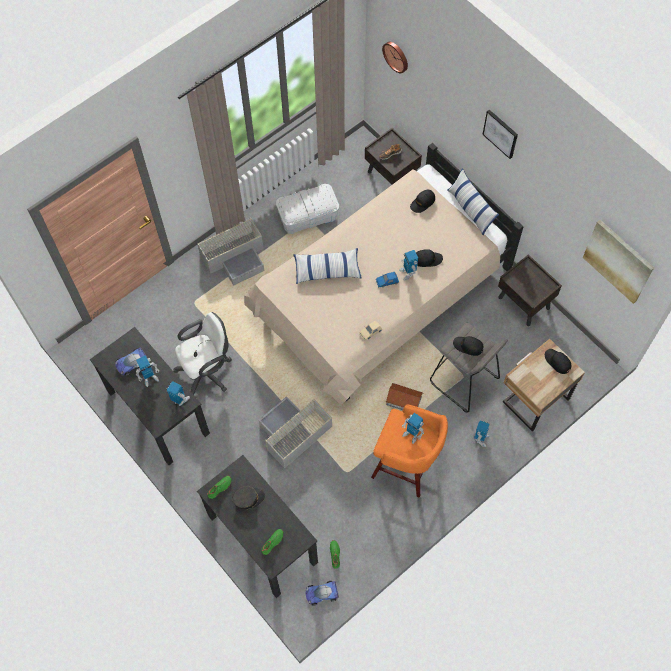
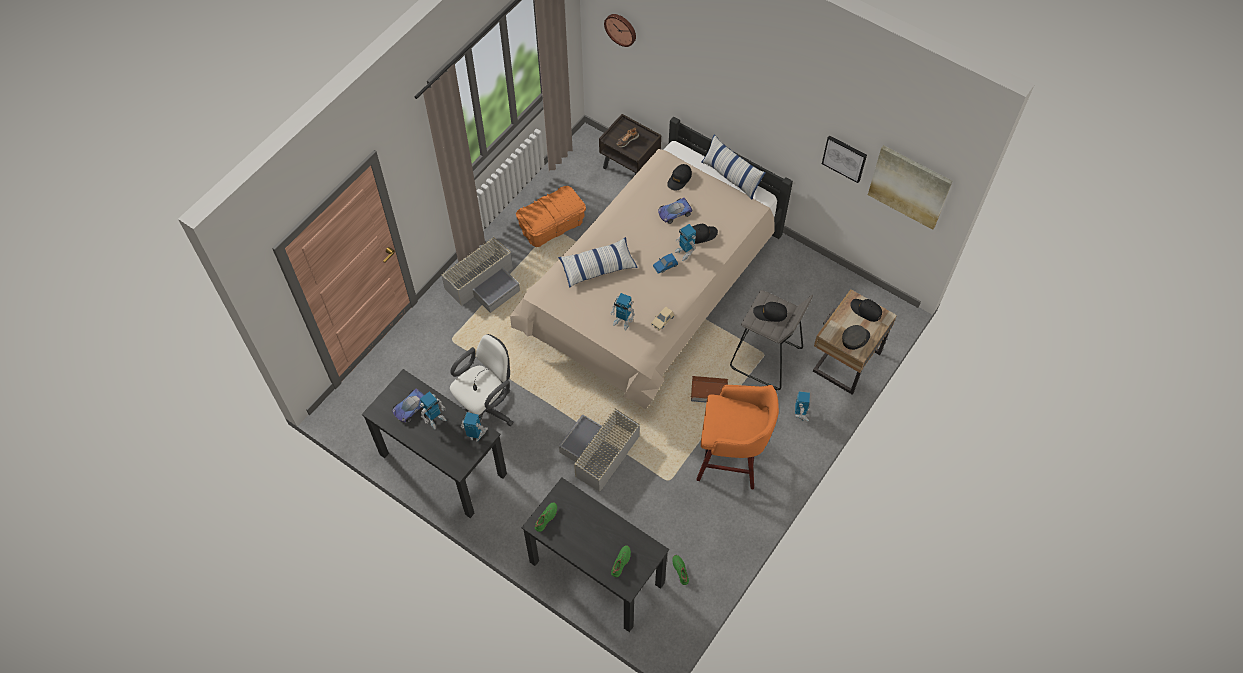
camera: 15 degrees left, 5 degrees down
(248, 499) = (581, 522): grey cap -> grey cap (855, 339)
(308, 216) = (552, 225): white storage box -> orange storage box
(321, 593) = (677, 615): toy car -> toy car (674, 213)
(412, 434) = (738, 415): toy robot -> toy robot (622, 321)
(501, 133) = (756, 81): picture -> picture (844, 158)
(524, 303) = (805, 267): brown nightstand -> none

